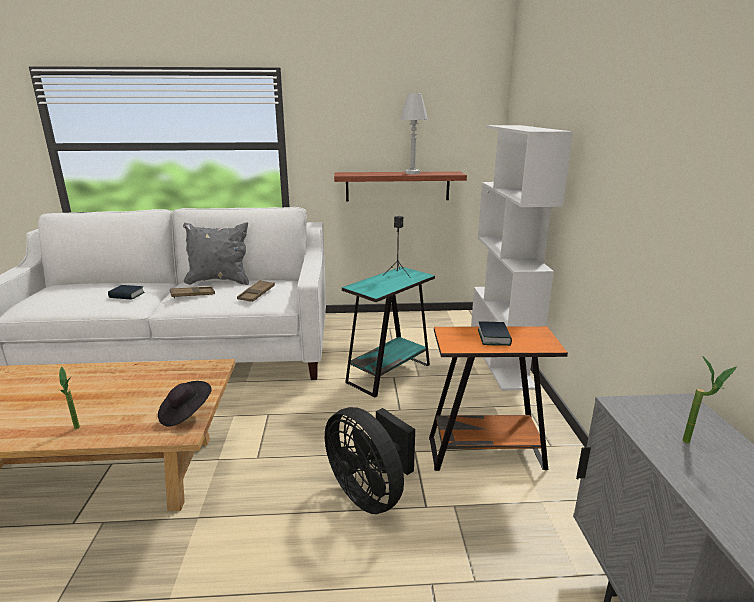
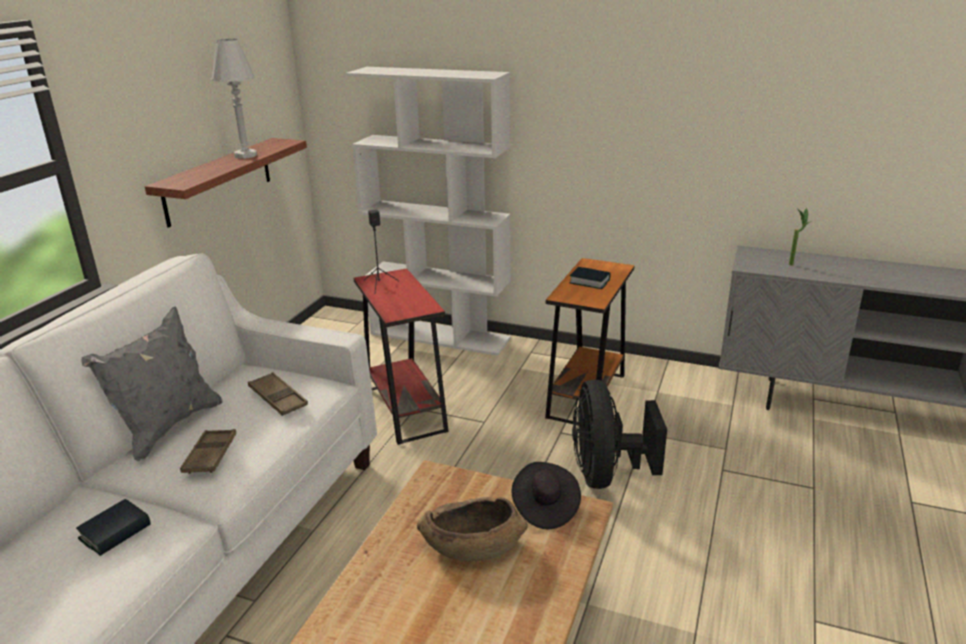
camera: 65 degrees left, 5 degrees up
(78, 430) = (533, 602): potted plant -> none
(140, 395) = (472, 546): none -> brown bowl
(370, 492) = (606, 474): black fan -> black fan turned 105 degrees clockwise
(388, 373) = (405, 409): turquoise side table -> red side table

